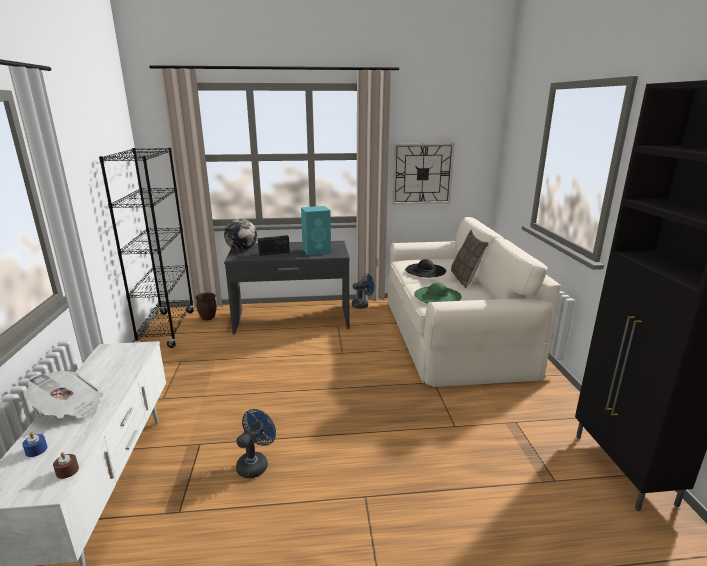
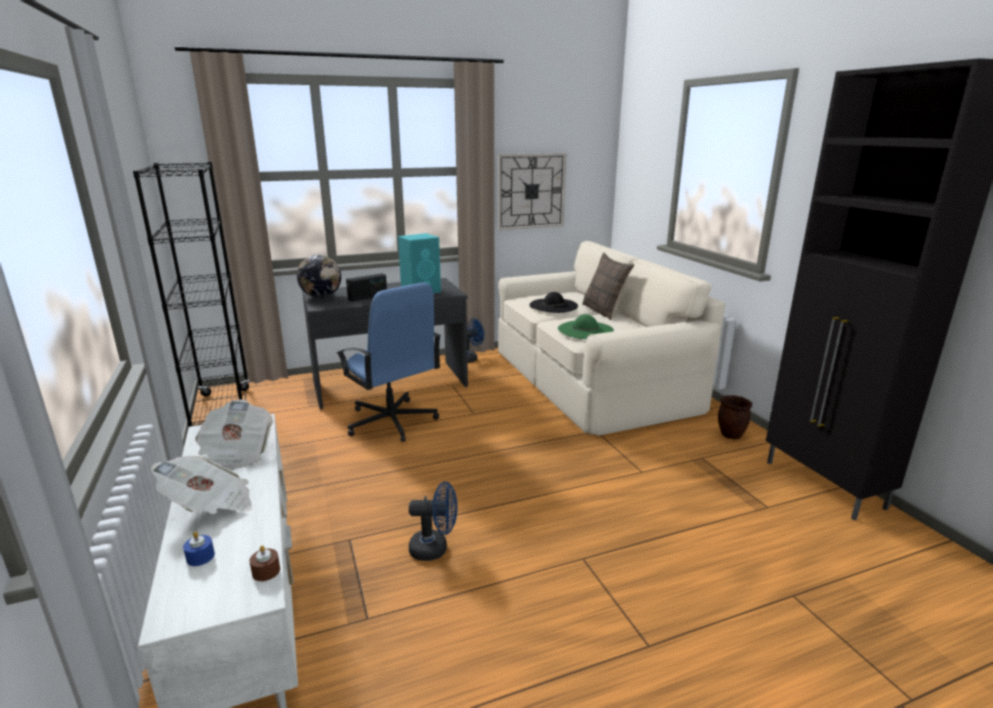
camera: 15 degrees left, 0 degrees up
(112, 371) = (236, 454): none -> newspaper
(208, 318) = (274, 394): brown planter -> brown planter (731, 435)
(255, 464) = (435, 548): blue fan -> blue fan turned 75 degrees clockwise
(277, 351) = (391, 422): none -> blue office chair

